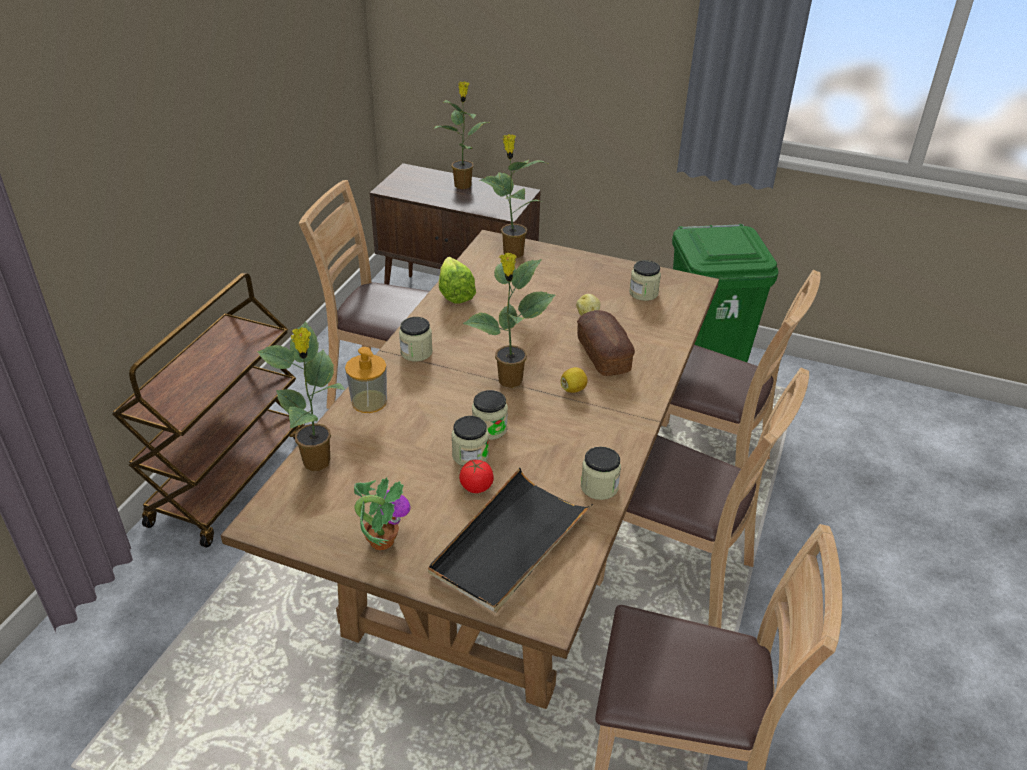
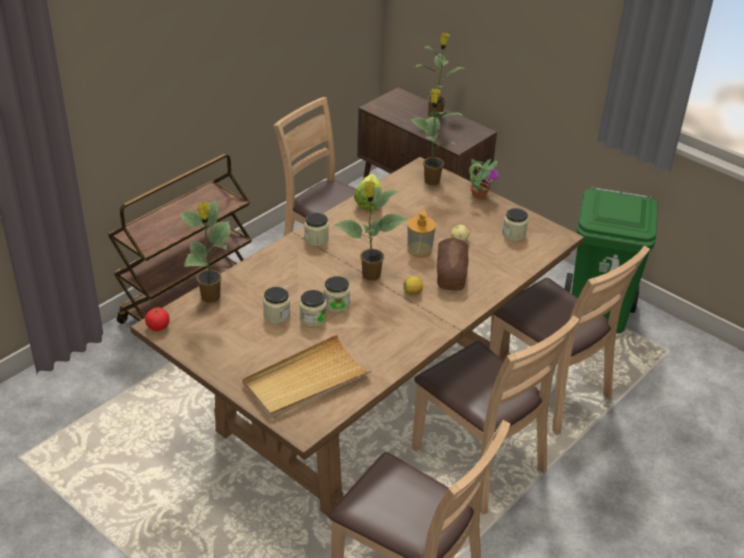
camera: 20 degrees right, 0 degrees up
(369, 401) = (265, 266): soap dispenser -> soap dispenser (419, 250)
(381, 540) = (225, 356): potted plant -> potted plant (478, 194)
(476, 486) = (305, 339): tomato -> tomato (158, 326)
(509, 543) = (305, 381): black tray -> beige tray
(599, 487) = (388, 362): jar -> jar (277, 315)

